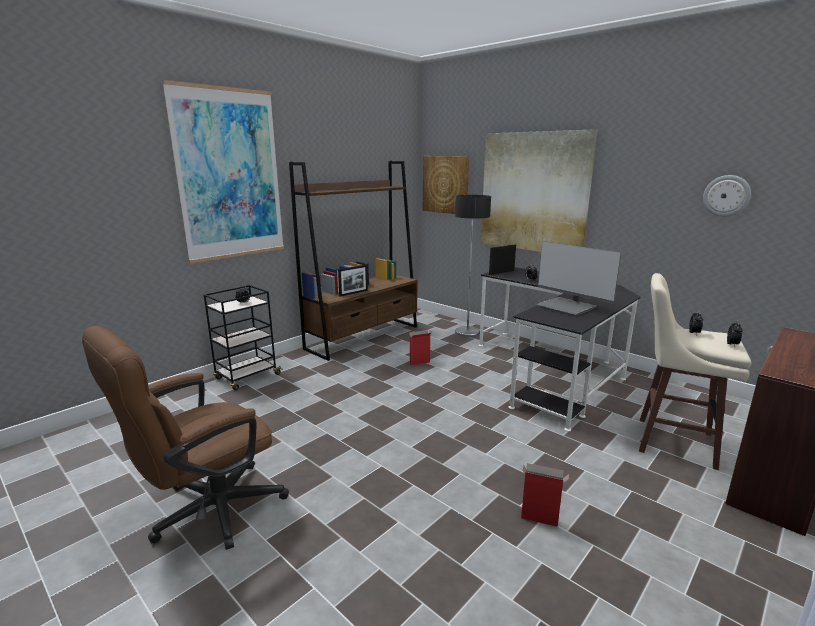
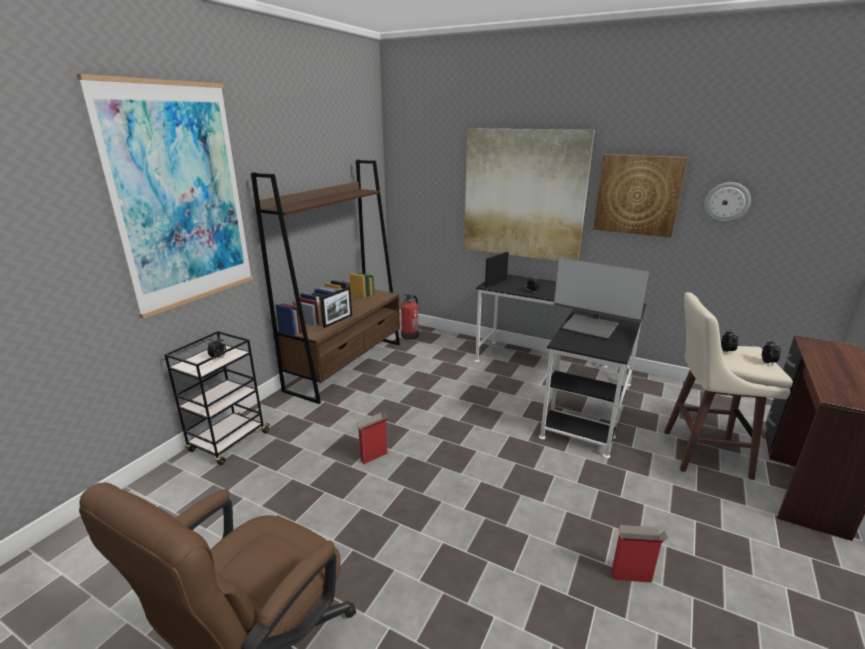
camera: 15 degrees left, 5 degrees up
(419, 363) = (423, 392): cardboard box -> cardboard box (373, 457)
(429, 321) = (410, 335): none -> fire extinguisher
(445, 184) = (418, 183): picture -> picture (637, 195)
(467, 332) = (456, 345): floor lamp -> none

